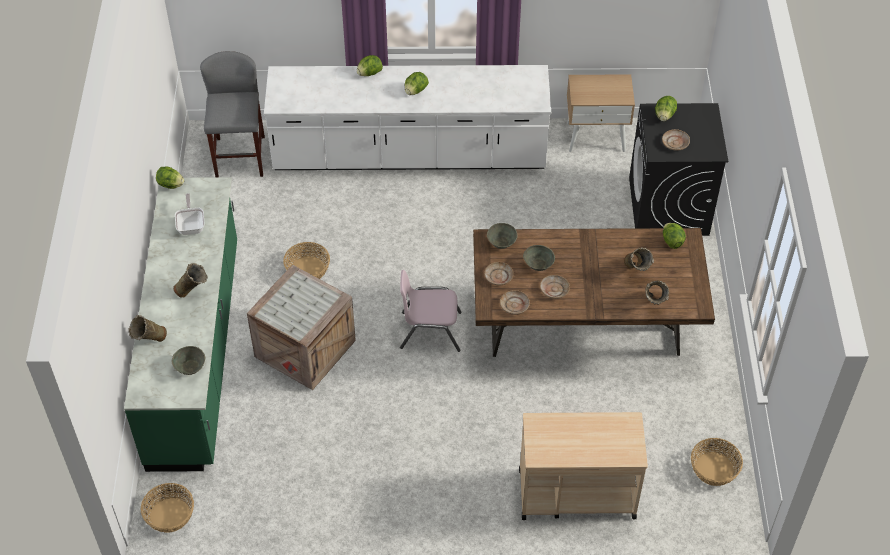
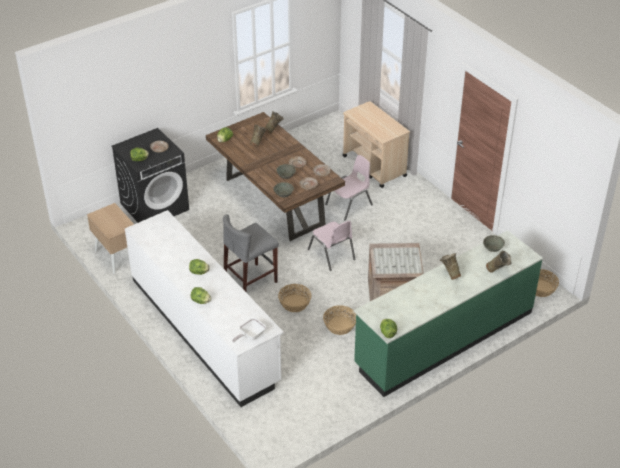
camera: 125 degrees left, 10 degrees down
(191, 225) = (407, 304): frying pan -> frying pan (250, 336)
(240, 157) = (279, 414): grey stool -> grey stool (250, 281)
(511, 407) = (349, 205): none -> pink chair
(713, 469) = (317, 134): basket -> basket (294, 303)

